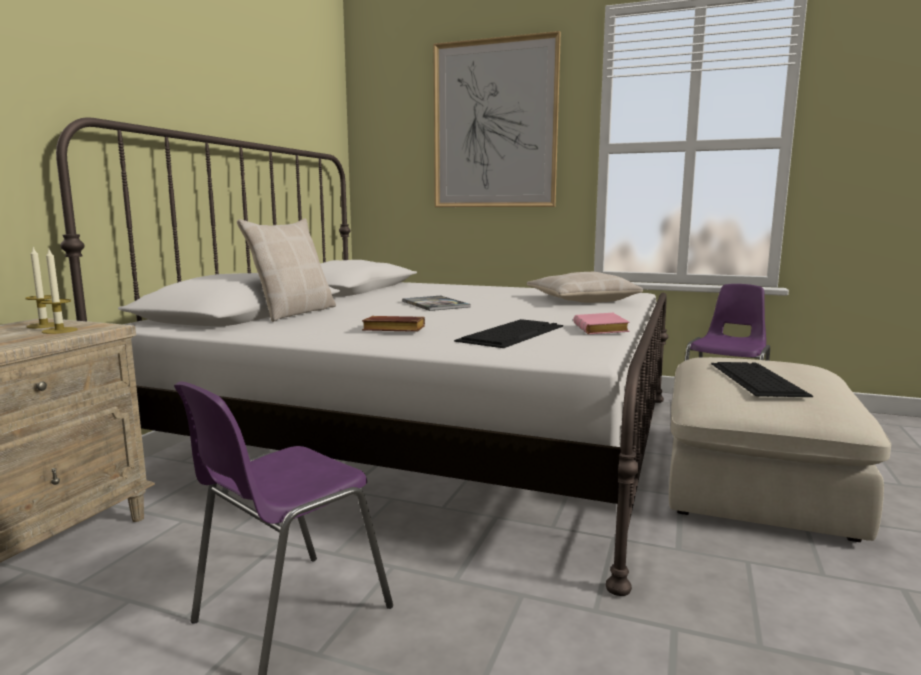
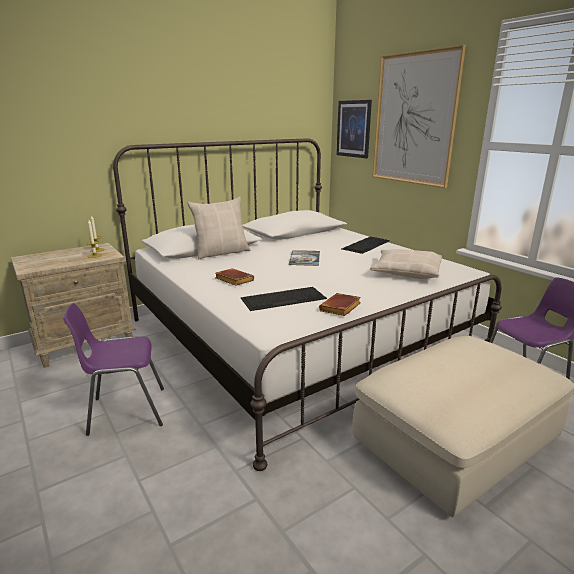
camera: 35 degrees right, 10 degrees up
(392, 144) = (353, 129): none -> picture
(602, 330) = (340, 309): pink book -> brown book
(756, 378) = (450, 371): keyboard -> keyboard (366, 244)

